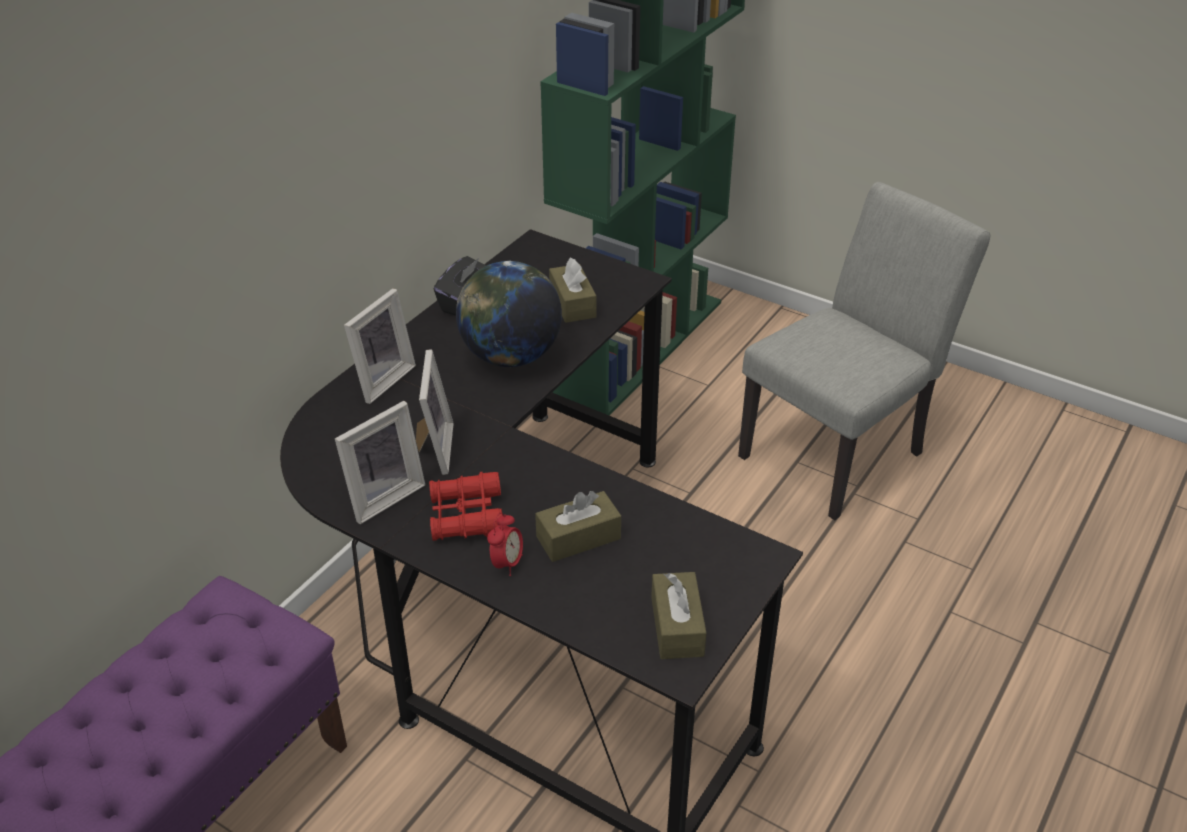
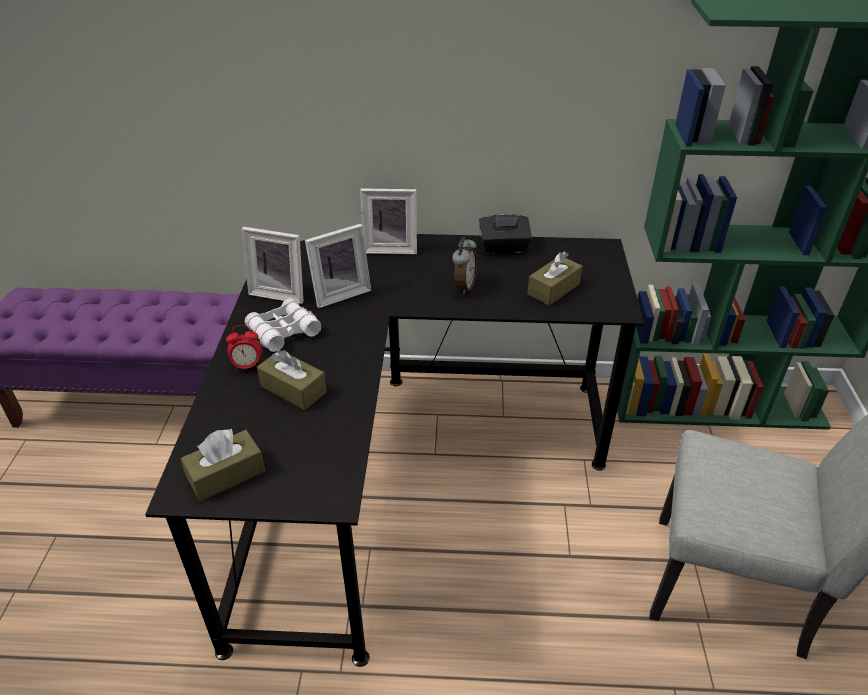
camera: 60 degrees right, 0 degrees up
(466, 516) = (283, 332): red binoculars -> white binoculars
(510, 357) = (463, 286): globe -> alarm clock

